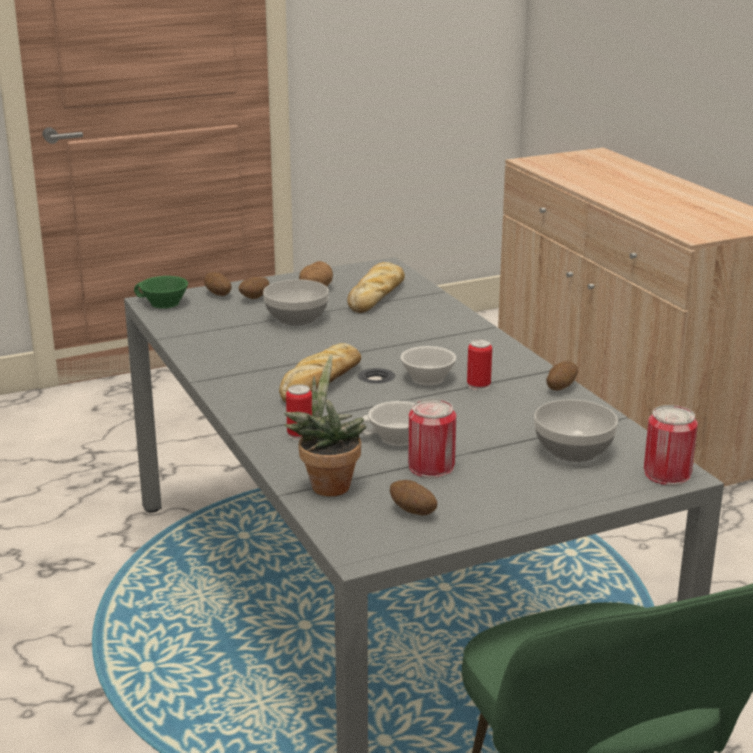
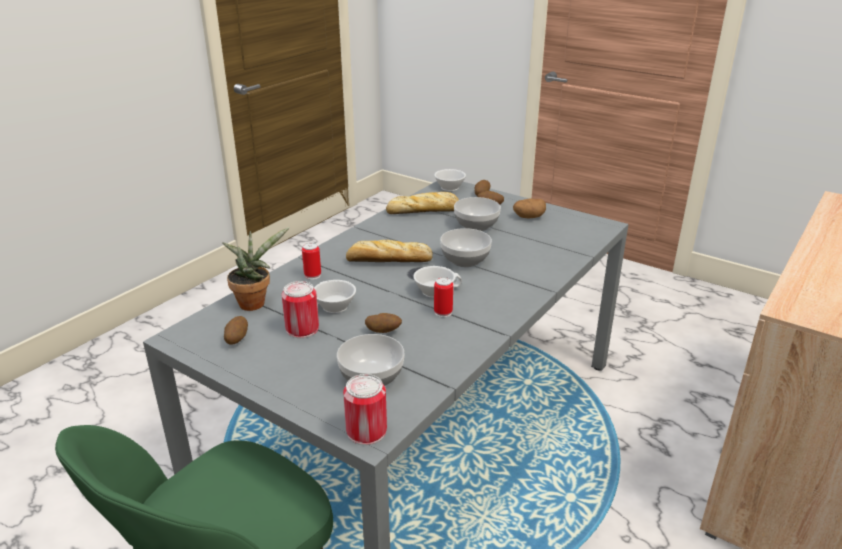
camera: 60 degrees right, 5 degrees up
(162, 304) = (448, 187): green cup -> white cup
(374, 346) = (464, 260): none -> bowl
(377, 295) = (549, 237): bread -> bread (425, 210)
(560, 388) = (475, 345): potato -> potato (383, 332)

